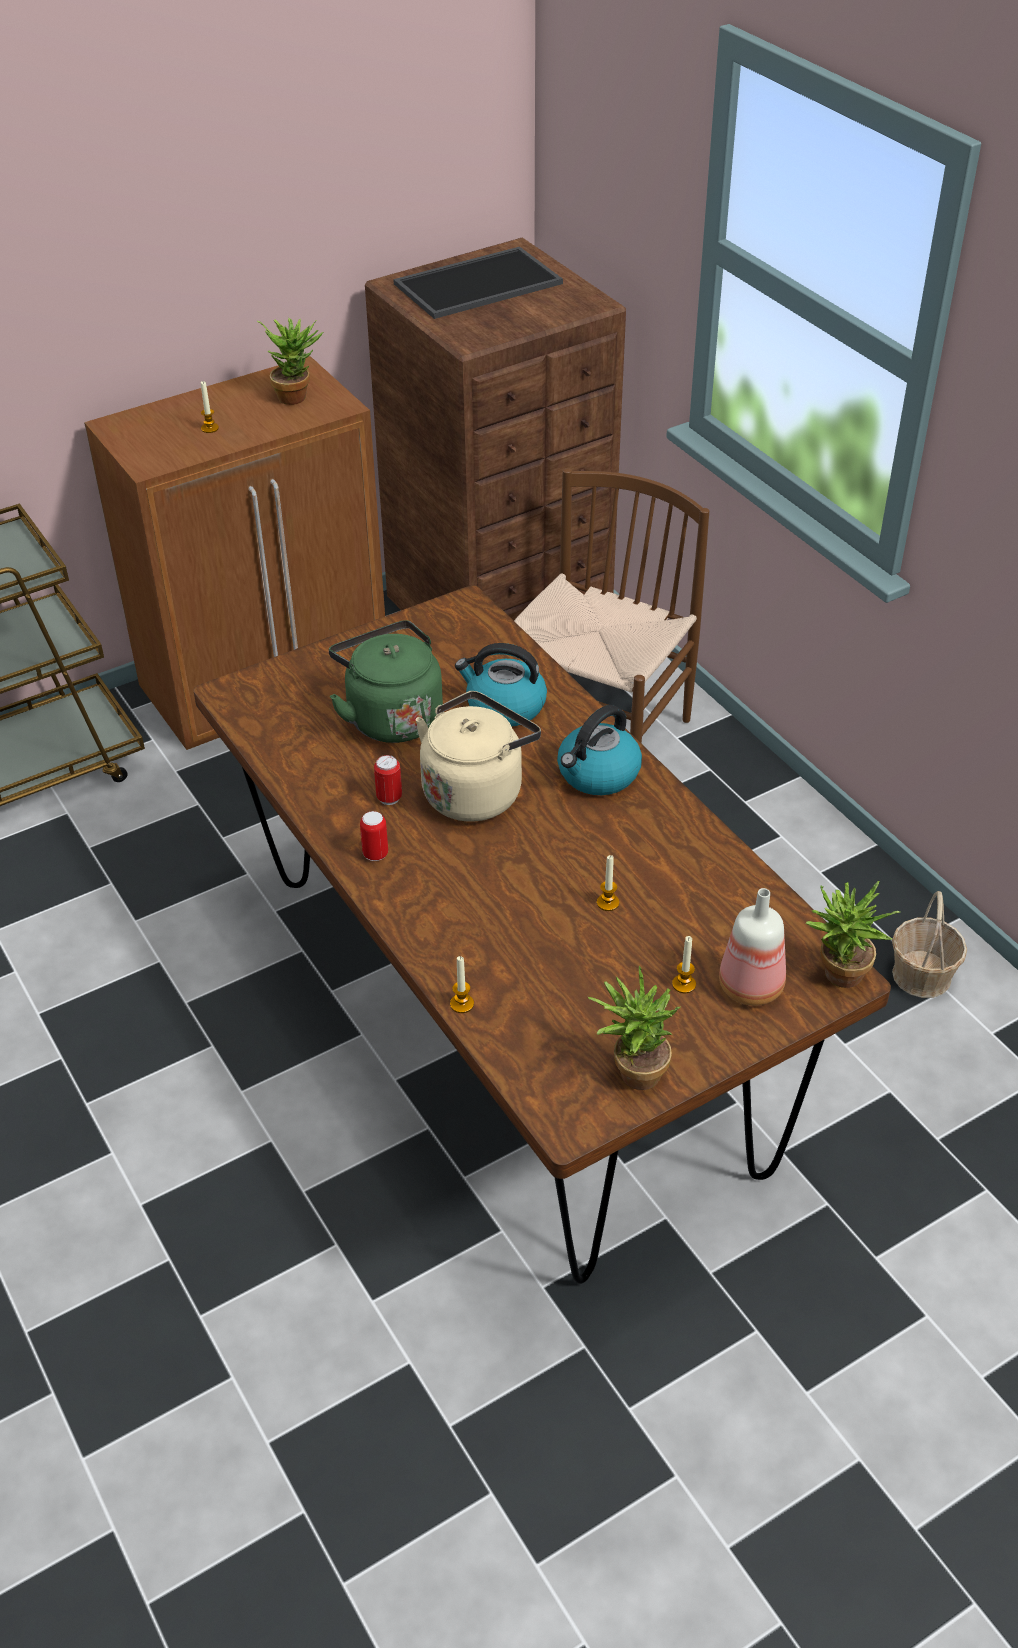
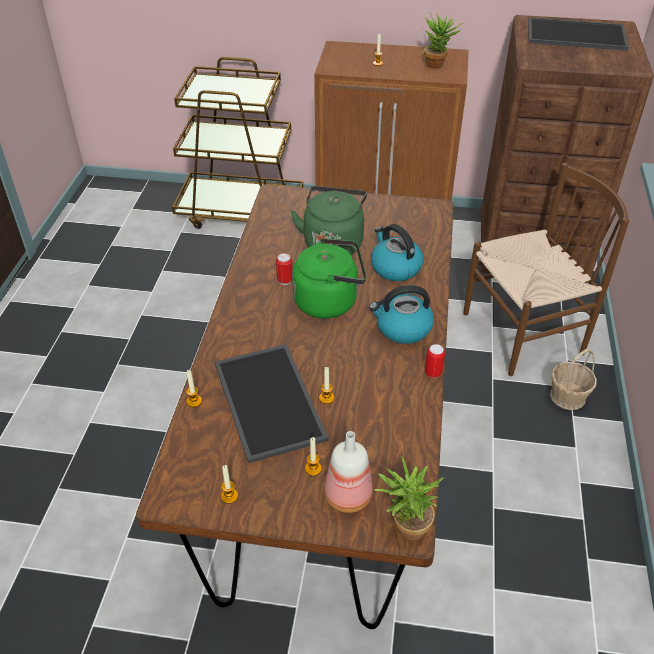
camera: 40 degrees right, 0 degrees up
(375, 854) = (246, 303): can -> can (433, 372)
(476, 791) = (329, 301): beige kettle -> green kettle
(551, 945) = (271, 401): none -> tray
(632, 1072) = (229, 496): potted plant -> candle
(921, 975) = (584, 583): basket -> basket (567, 396)

